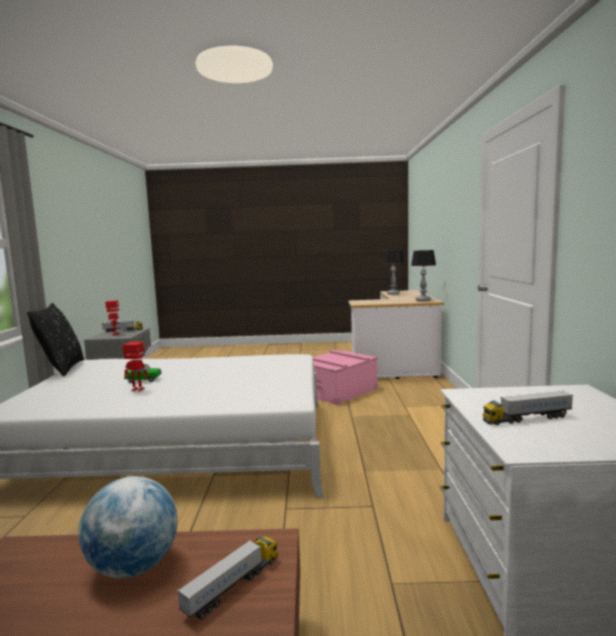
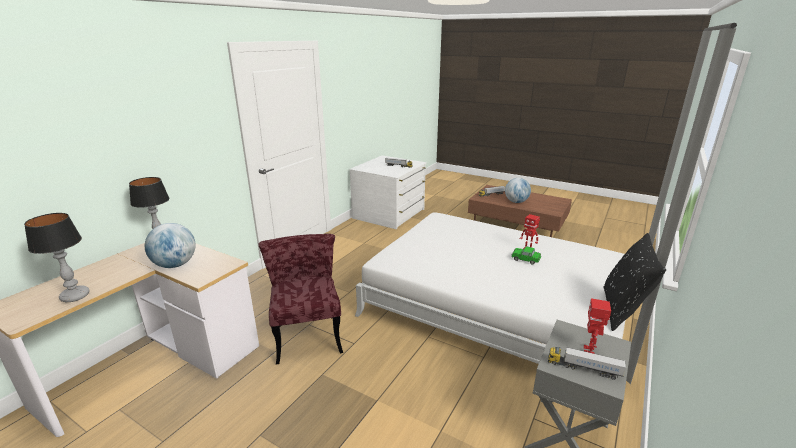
camera: 150 degrees left, 15 degrees up
(338, 391) = (307, 333): pink storage box -> red chair
(386, 300) = (175, 265): none -> globe

